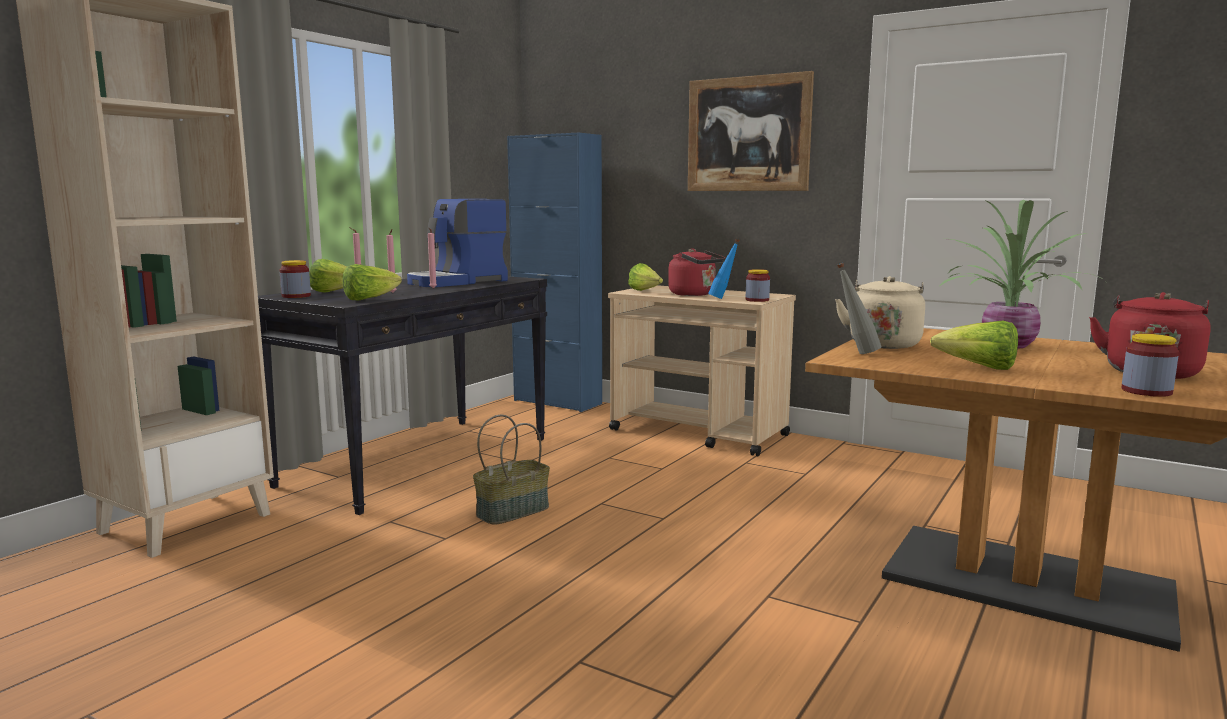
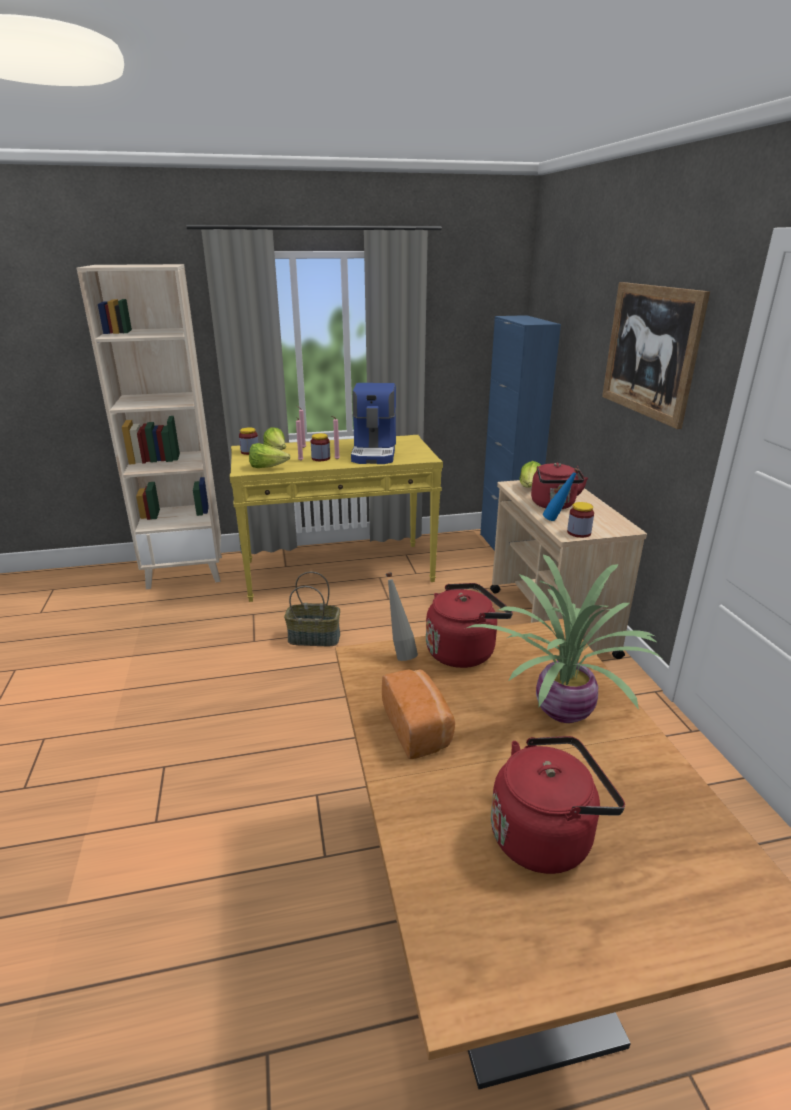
camera: 45 degrees right, 15 degrees up
(419, 461) = (339, 571): black console table -> yellow console table
(458, 282) = (375, 452): coffee machine -> coffee machine turned 90 degrees counterclockwise
(883, 344) = (463, 650): beige kettle -> red kettle
(979, 368) = (418, 728): lettuce -> bread
(1146, 391) = (430, 854): jar -> jar (321, 458)

